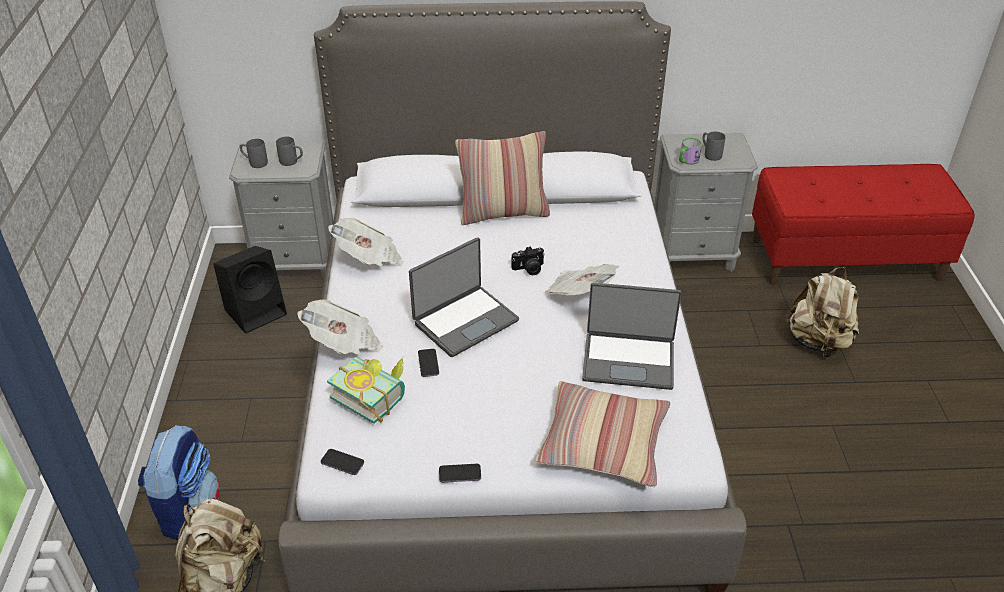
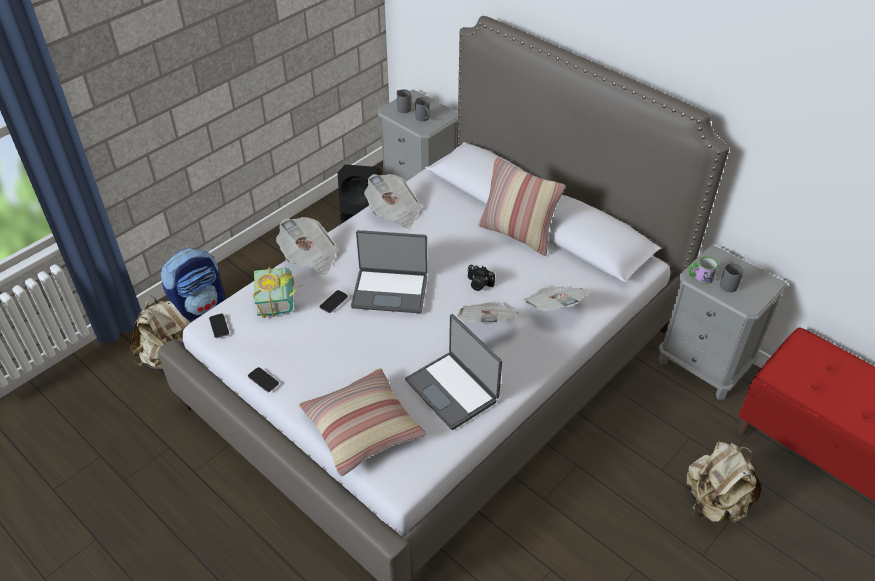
camera: 45 degrees right, 5 degrees up
(611, 250) = (553, 308): none -> newspaper

